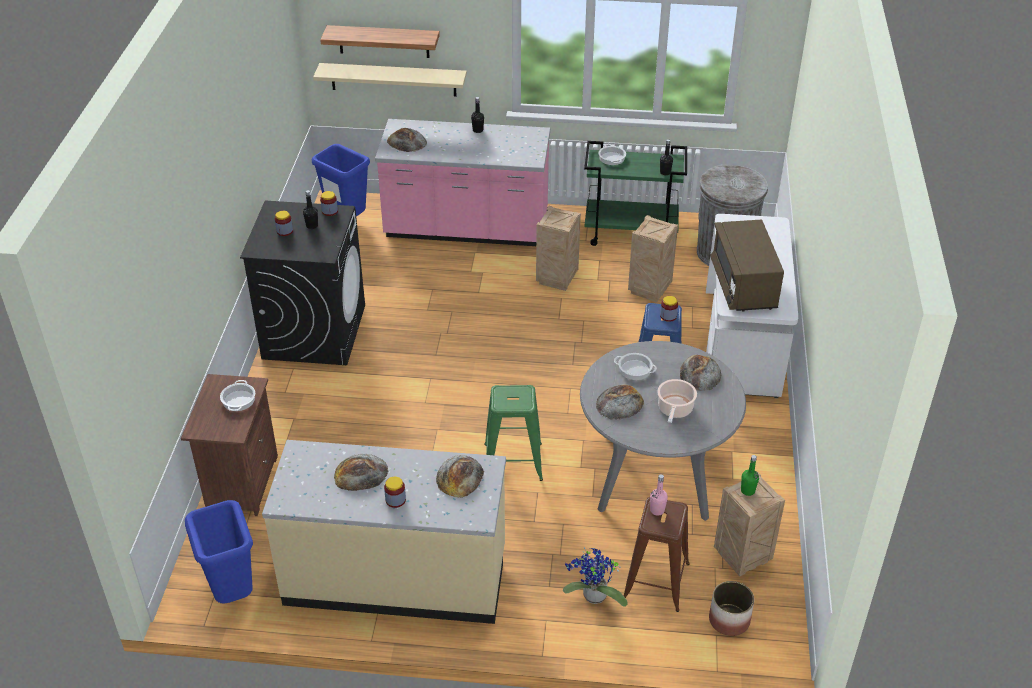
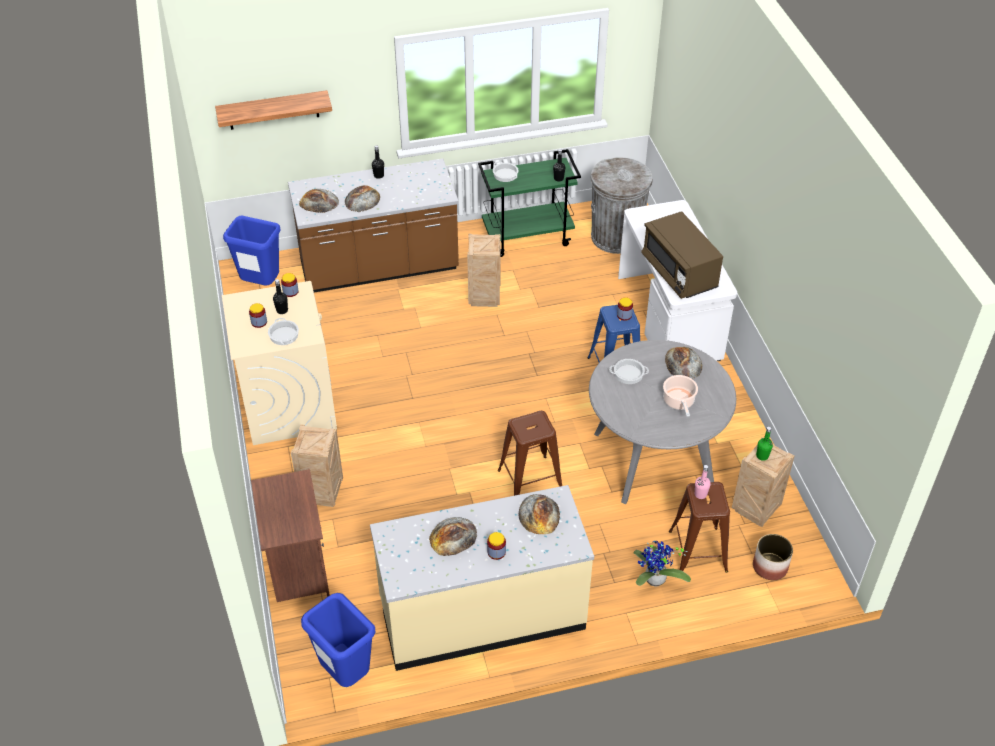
camera: 20 degrees left, 5 degrees up
(238, 400) = (294, 497): cooking pot -> cooking pot (283, 335)
(314, 331) = (288, 404): black washing machine -> beige washing machine
(393, 79) = (285, 143): beige shelf -> none
(466, 230) = (379, 268): pink counter -> brown counter
(513, 462) = (530, 480): green stool -> brown stool
(619, 403) = (631, 408): bread -> bread (362, 199)
(649, 289) = (569, 287): crate -> crate (321, 492)

